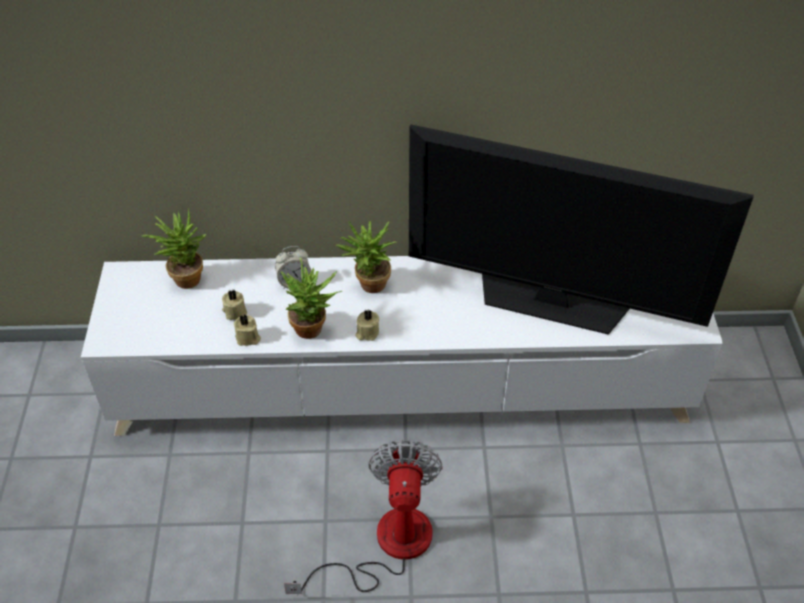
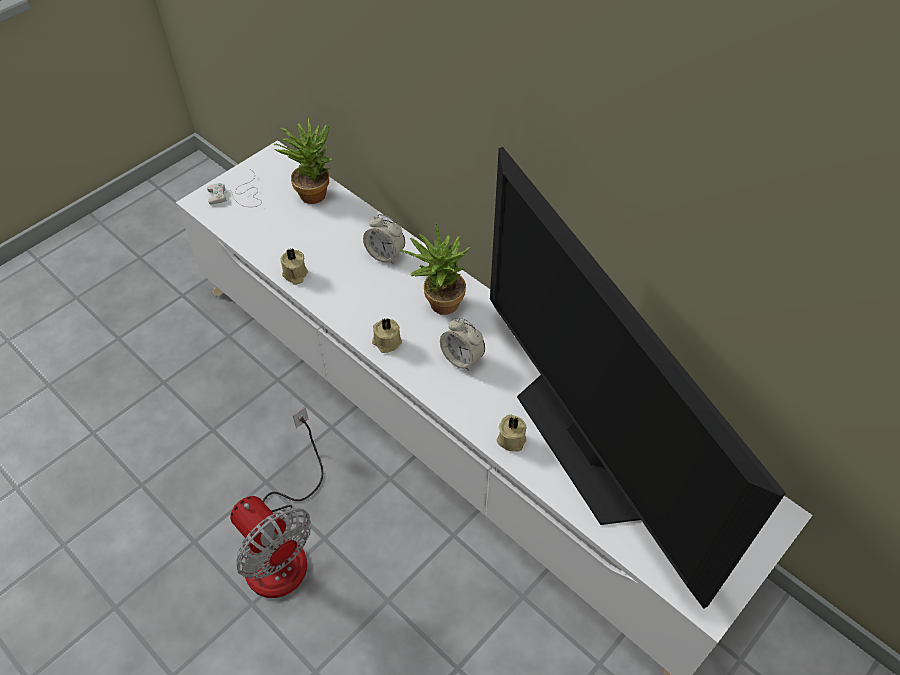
camera: 45 degrees right, 5 degrees up
(128, 318) = (238, 195): none -> white game controller
(234, 311) = (312, 245): beige candle -> beige candle (511, 438)
(314, 330) = (349, 307): potted plant -> none
(386, 546) = (283, 544): fan -> fan turned 90 degrees clockwise
(425, 307) = (462, 358): none -> alarm clock

